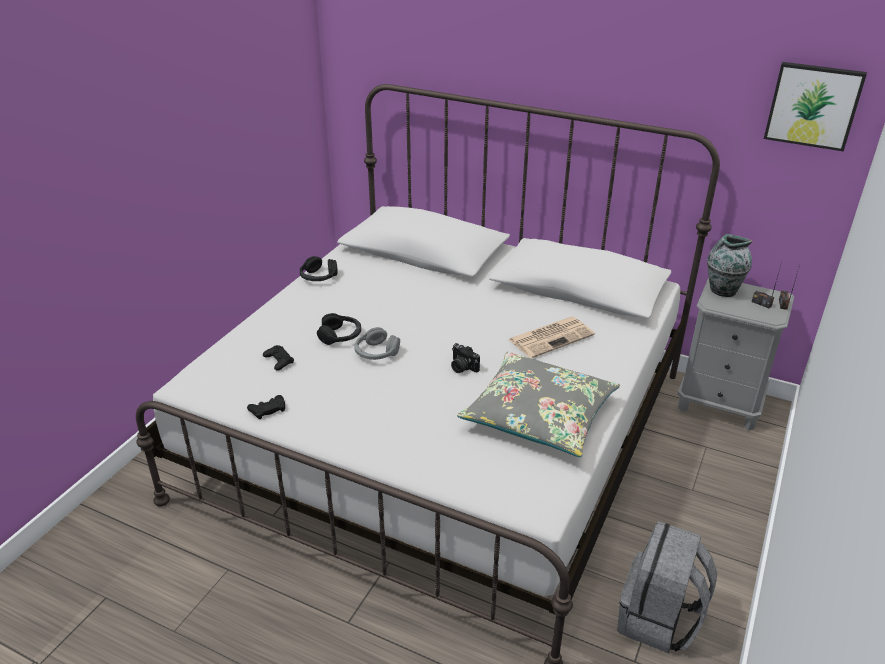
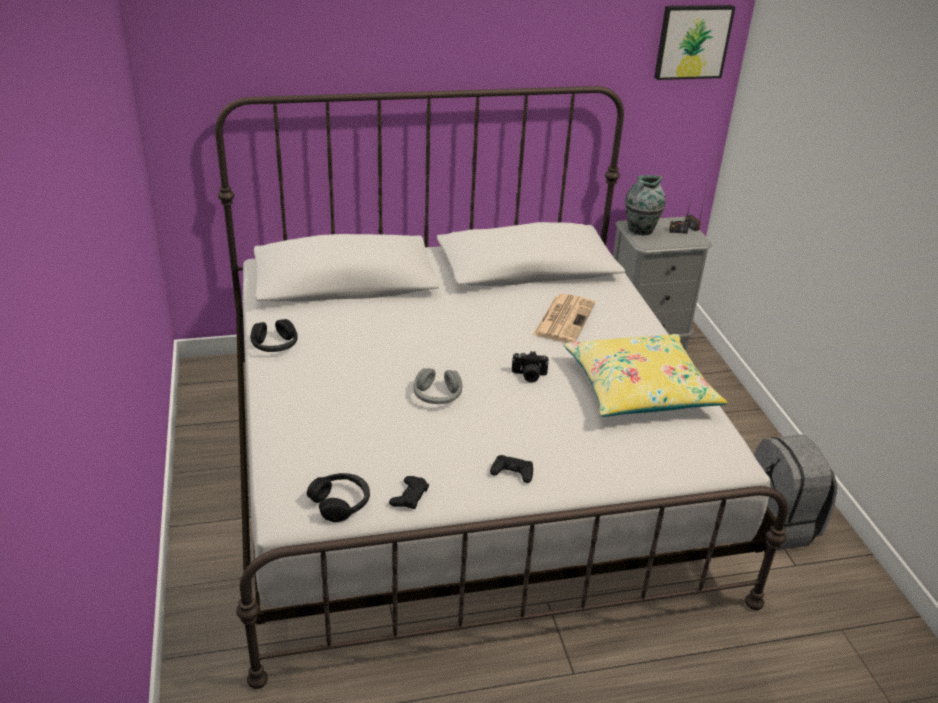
camera: 40 degrees left, 0 degrees up
(278, 360) = (353, 445): black game controller -> black game controller (512, 472)
(340, 336) = (381, 394): black headphones -> black headphones (341, 503)
(539, 415) = (639, 388): grey pillow -> yellow pillow

